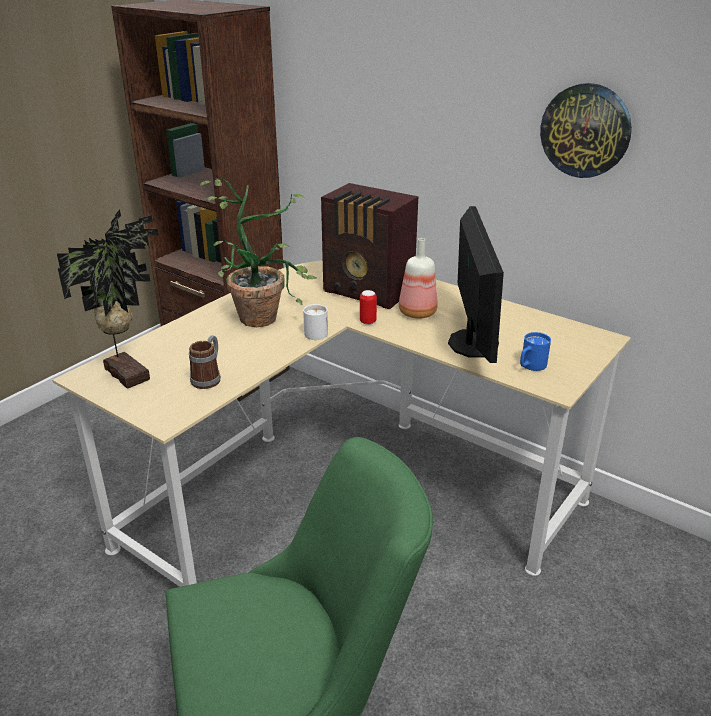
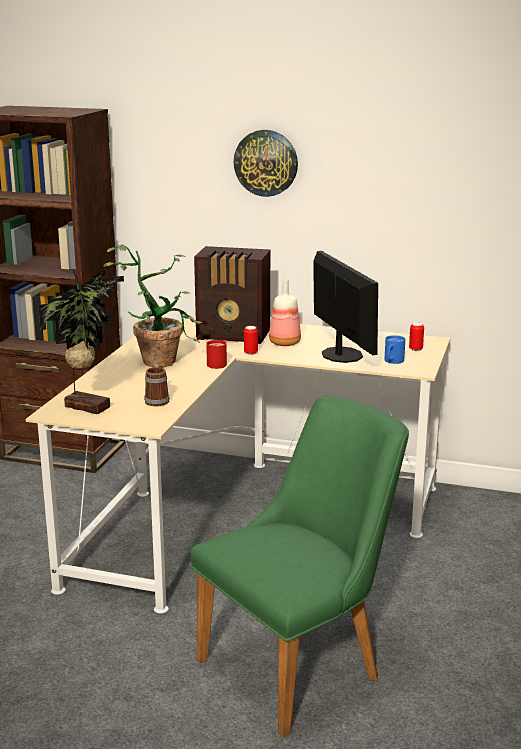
camera: 20 degrees left, 10 degrees down
(316, 331) = (215, 363): white mug -> red mug
(573, 350) = (415, 349): none -> can
(585, 130) = (395, 186): wall clock -> wall clock (266, 163)

